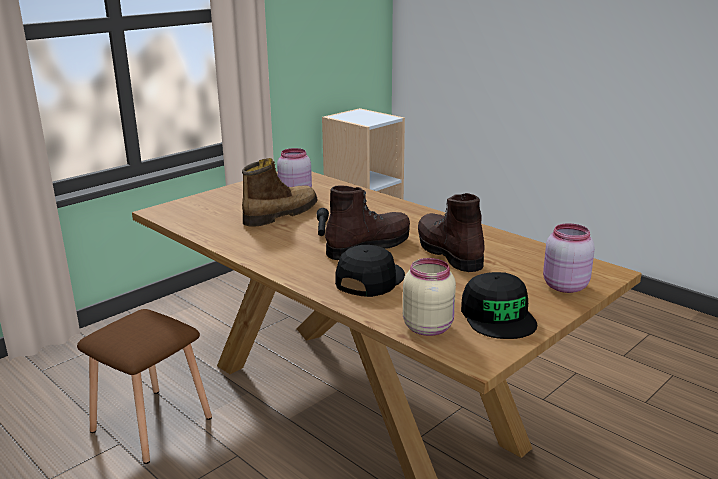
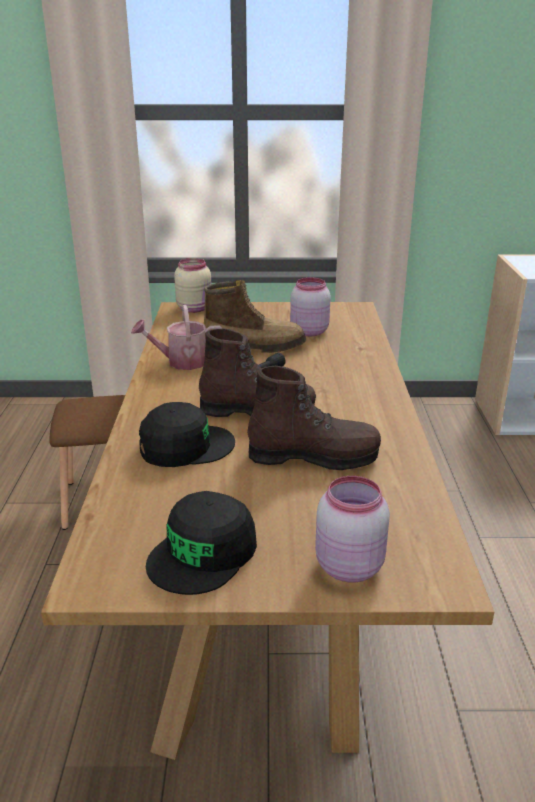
camera: 45 degrees right, 5 degrees up
(250, 240) = (181, 362): none -> watering can
(428, 327) = (124, 522): beige jar -> beige jar (195, 308)
(448, 253) = (313, 456): brown boot -> brown boot turned 75 degrees clockwise

